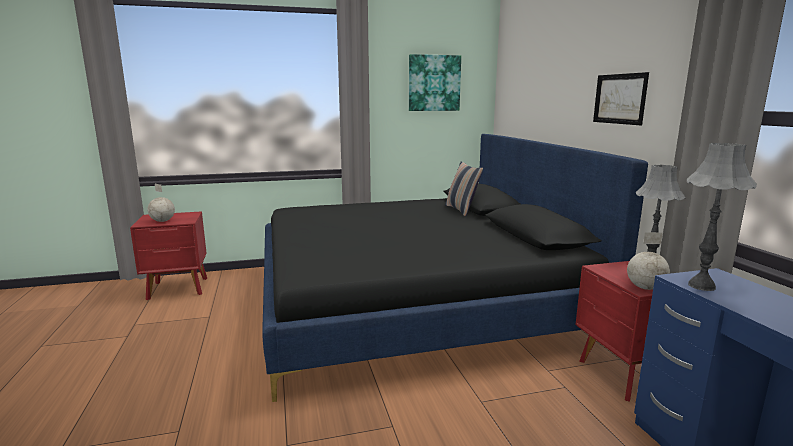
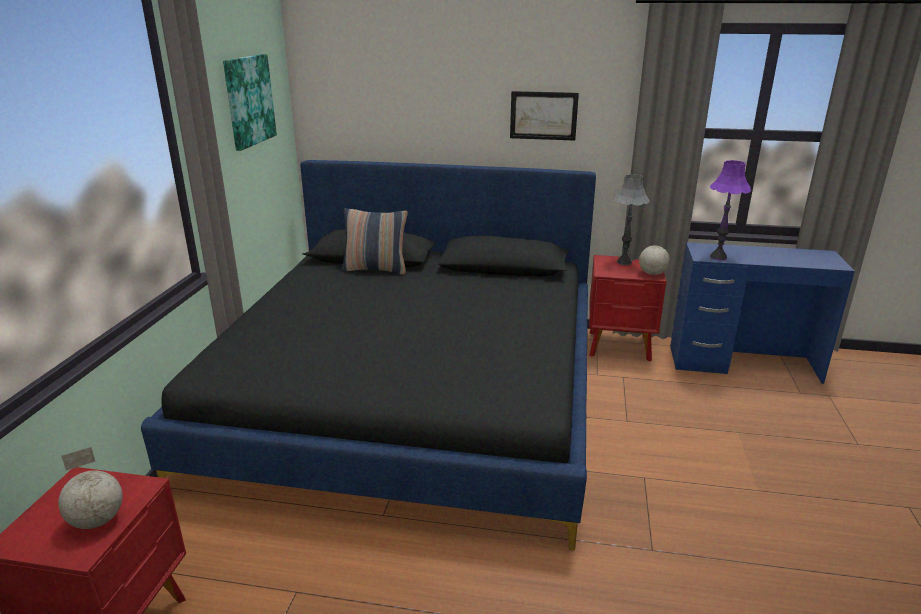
camera: 65 degrees left, 10 degrees up
(701, 286) = (718, 257): grey table lamp -> purple table lamp

